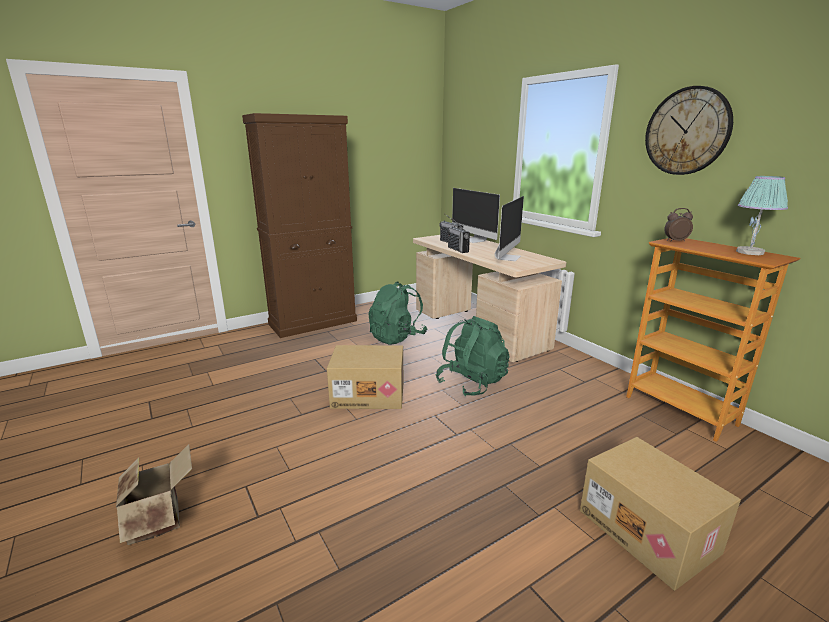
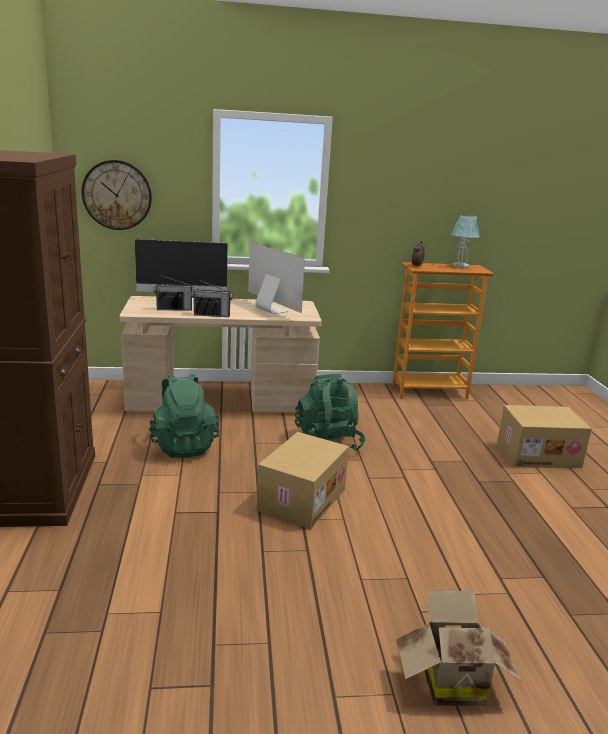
camera: 65 degrees left, 0 degrees up
(687, 131) = (399, 180): wall clock -> wall clock (117, 195)

